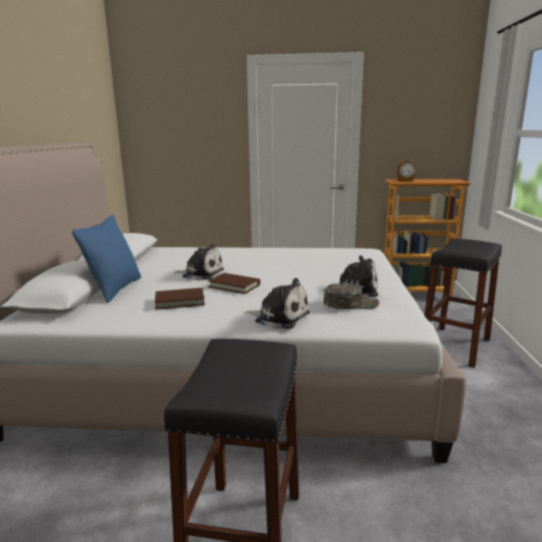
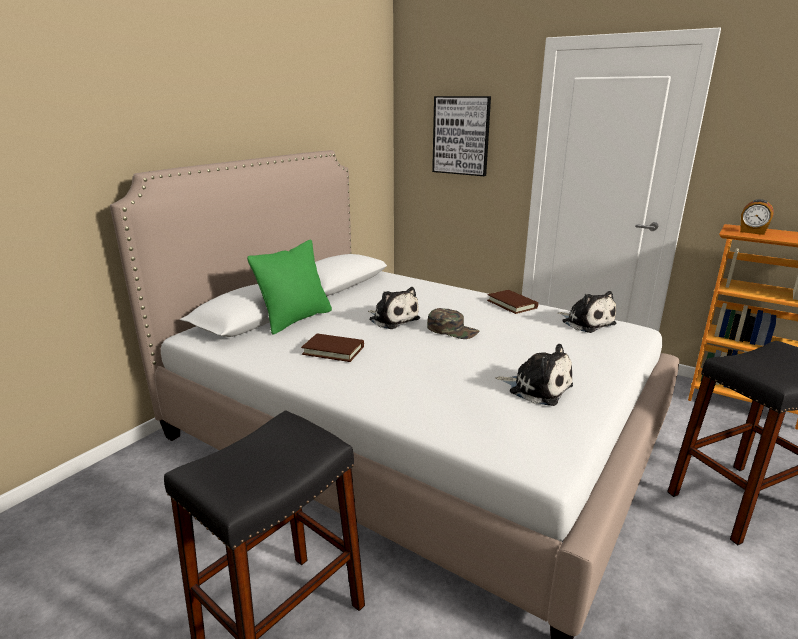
camera: 30 degrees right, 5 degrees up
(115, 289) = (296, 319): blue pillow -> green pillow
(184, 132) = (461, 135): none -> picture
(234, 286) = (406, 344): brown book -> brown book (512, 304)
(279, 317) = (405, 400): plush toy -> plush toy (586, 322)
(350, 303) = (504, 407): green cap -> green cap (452, 330)

